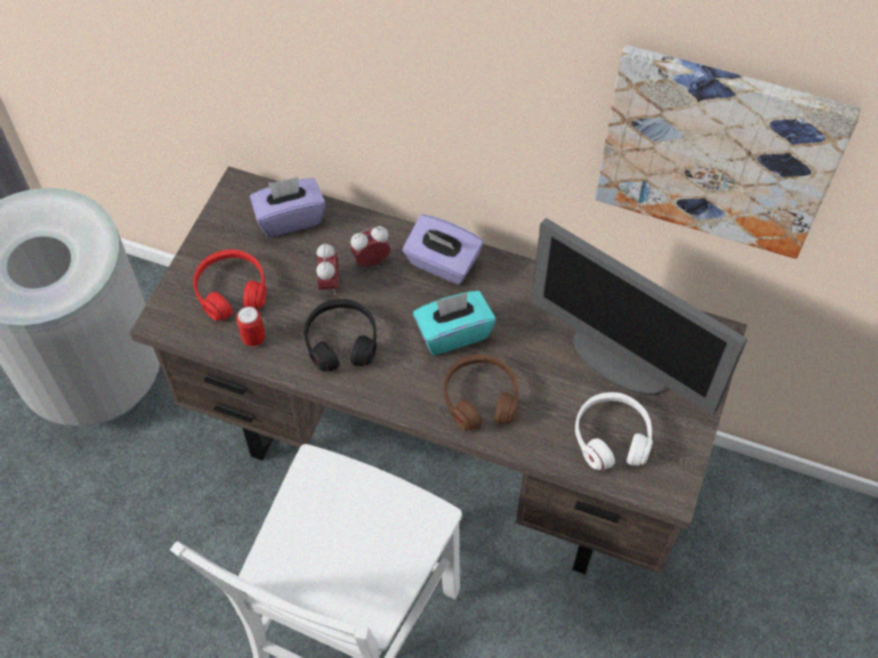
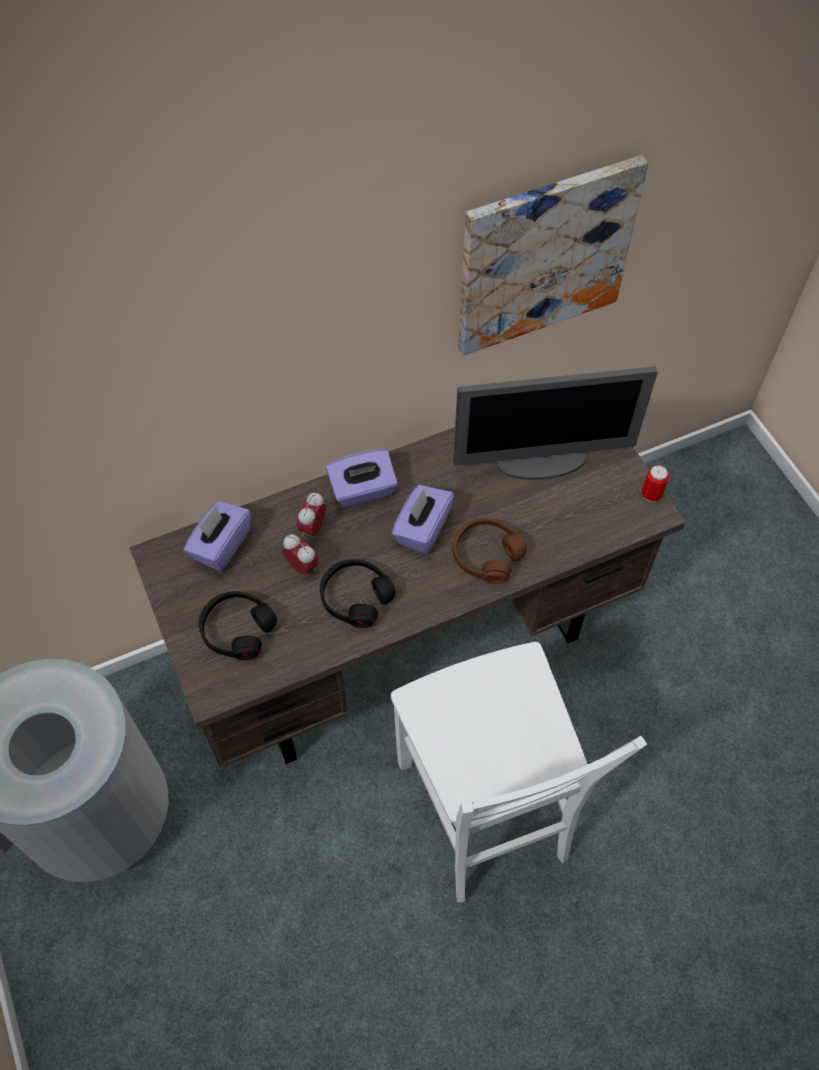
camera: 45 degrees left, 0 degrees up
(231, 290) = (237, 629): red headphones -> black headphones
(253, 338) = (293, 648): can -> can (651, 494)
(453, 333) = (422, 529): turquoise tissue box -> purple tissue box
(611, 436) = (588, 510): white headphones -> none

